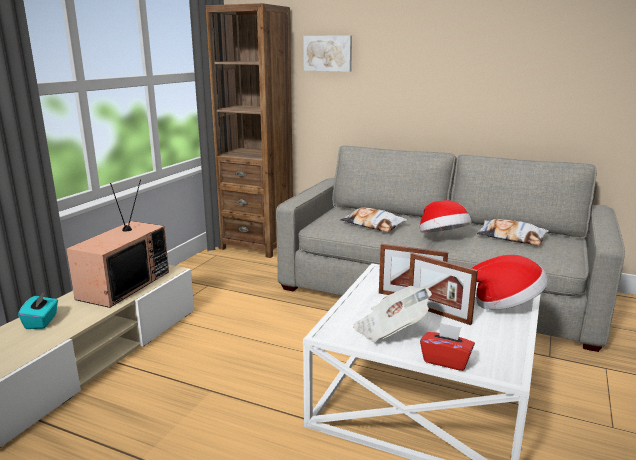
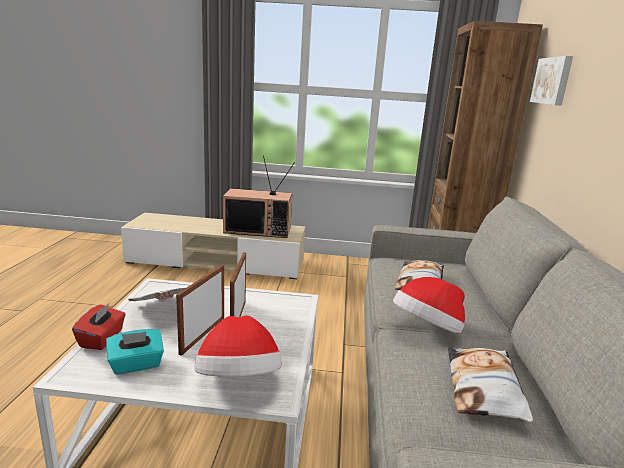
camera: 70 degrees right, 0 degrees up
(41, 321) = (199, 222): turquoise tissue box -> turquoise tissue box (136, 365)

